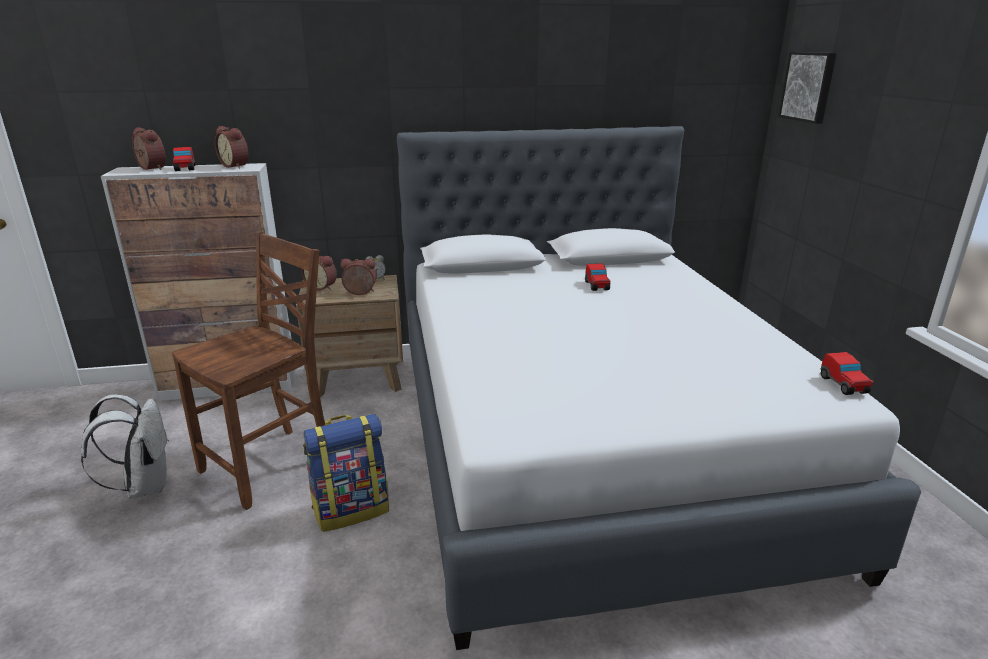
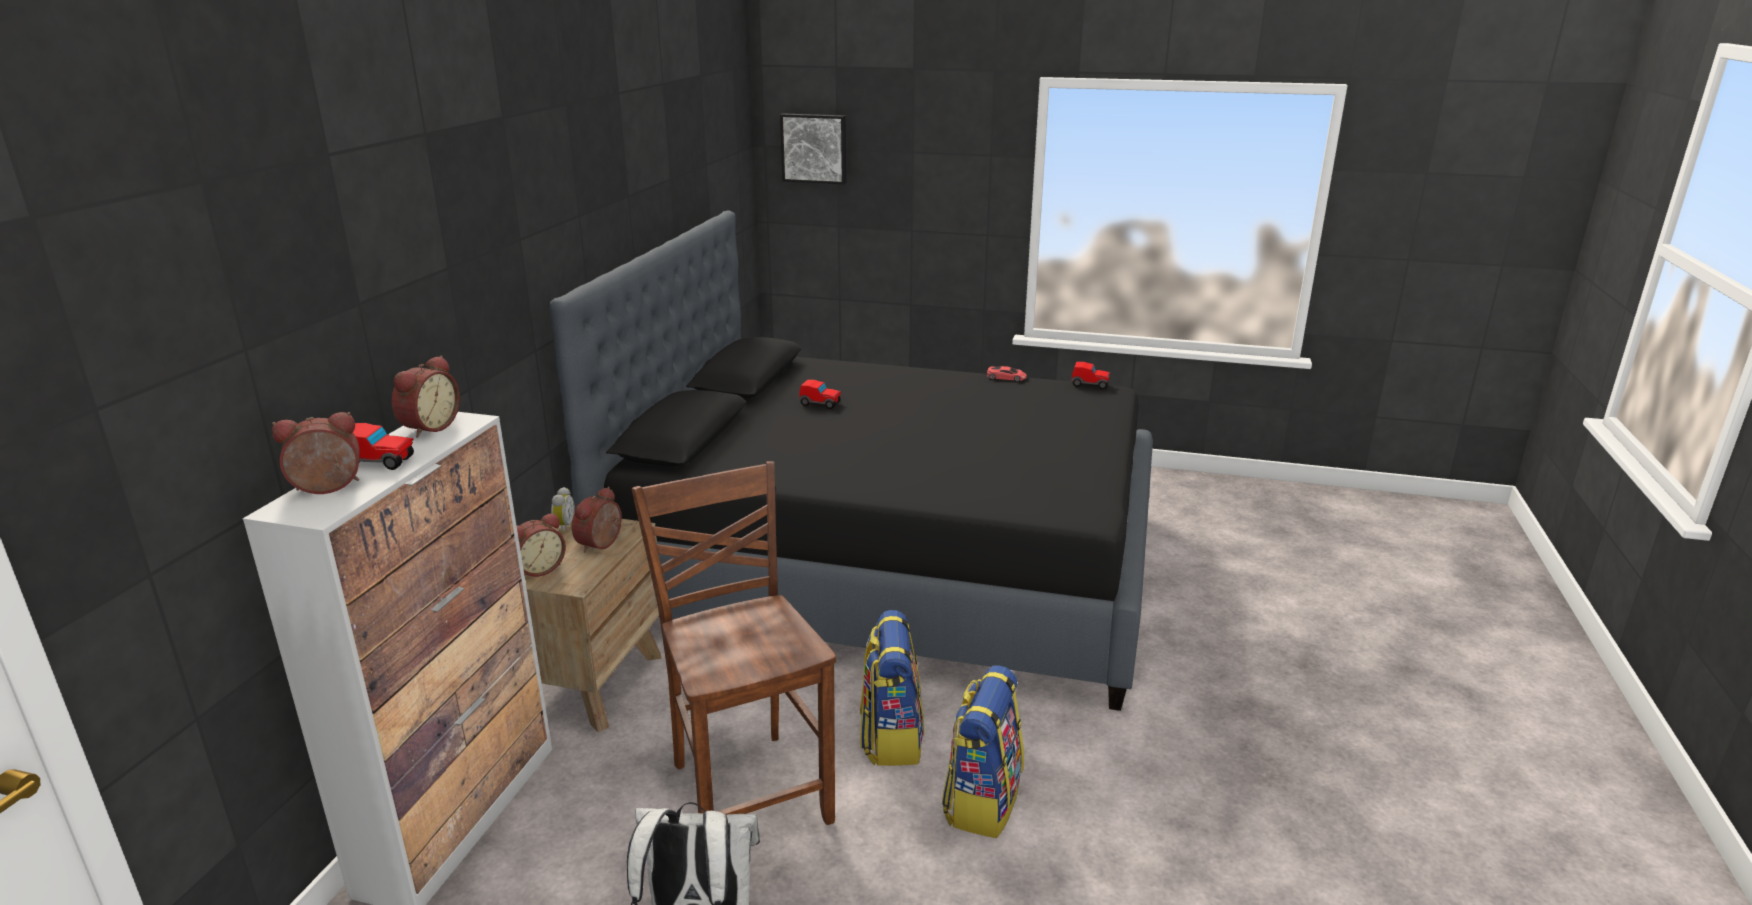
camera: 65 degrees left, 0 degrees up
(236, 166) = (428, 427): alarm clock -> alarm clock turned 45 degrees counterclockwise
(287, 580) = (982, 801): none -> backpack
(588, 444) = (891, 565): white bed -> black bed
(780, 339) = (1006, 377): none -> red toy car

